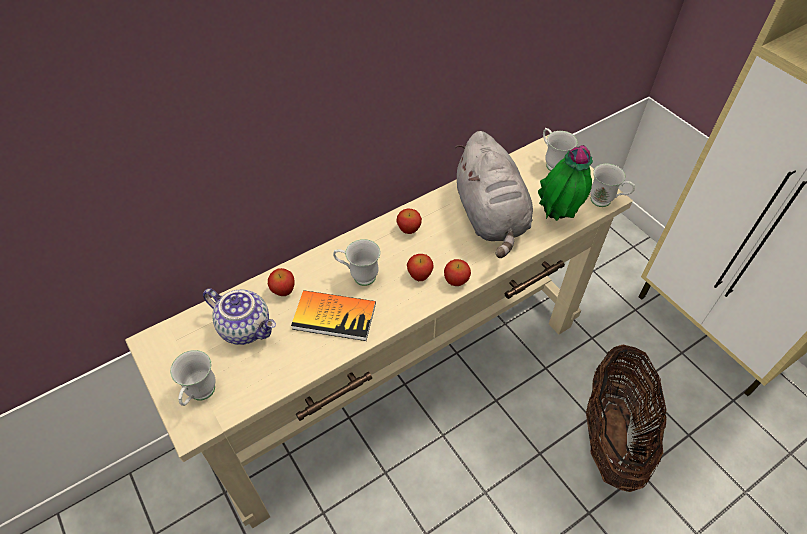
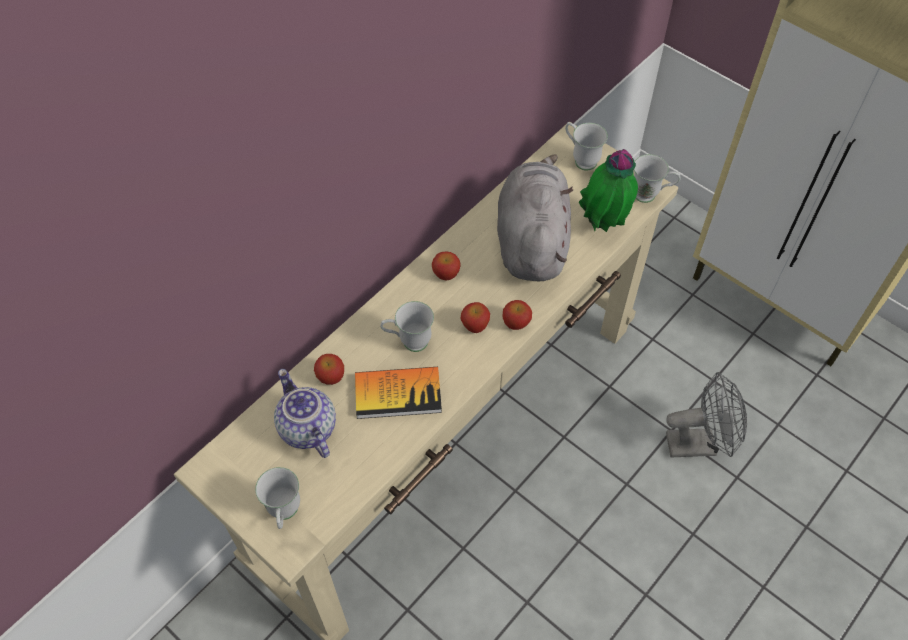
camera: 15 degrees left, 5 degrees up
(246, 327) = (306, 428): teapot -> teapot turned 135 degrees counterclockwise
(490, 217) = (532, 240): grey plush toy -> grey plush toy turned 150 degrees counterclockwise
(612, 434) = (699, 443): basket -> grey fan

